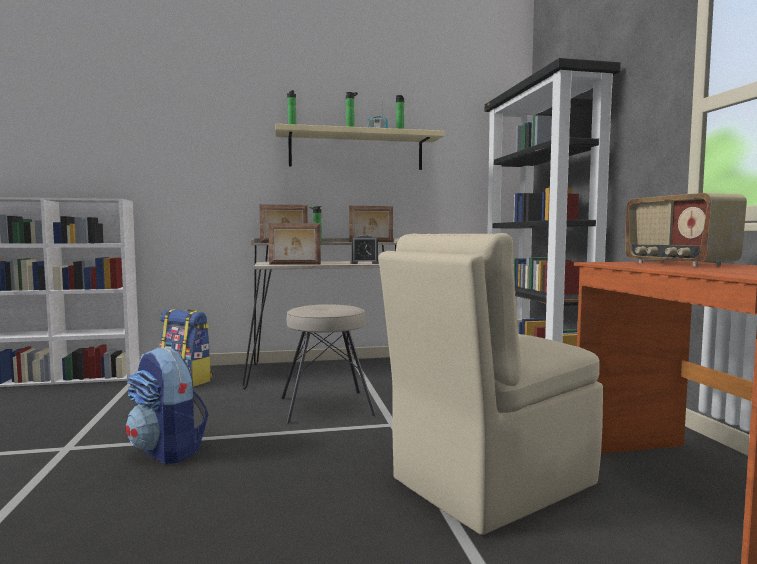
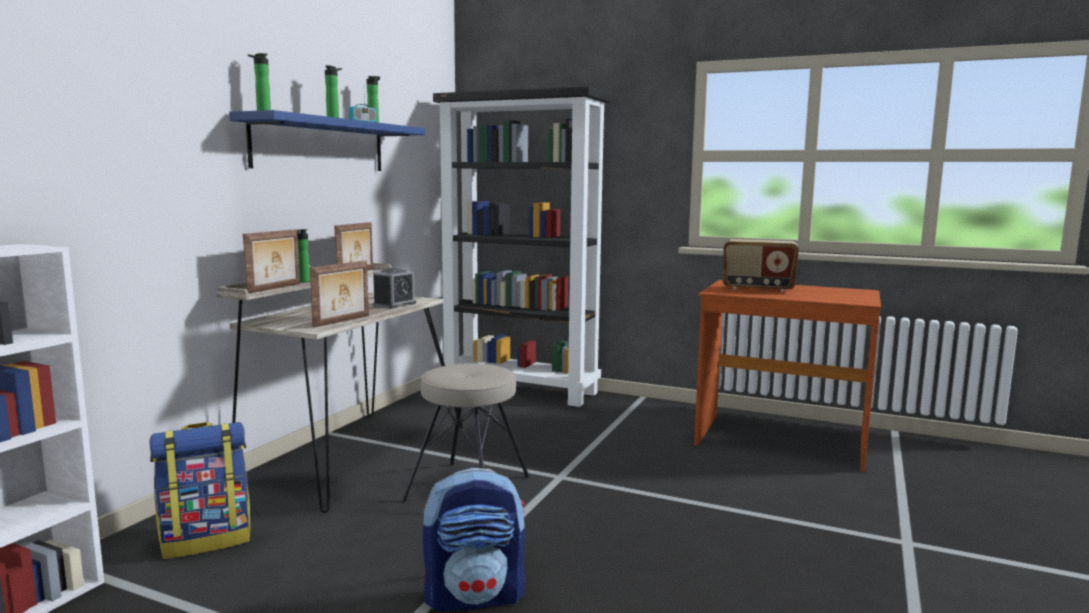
camera: 55 degrees left, 5 degrees up
(356, 151) = (321, 145): beige shelf -> blue shelf
(489, 482) = (709, 483): beige chair -> none

